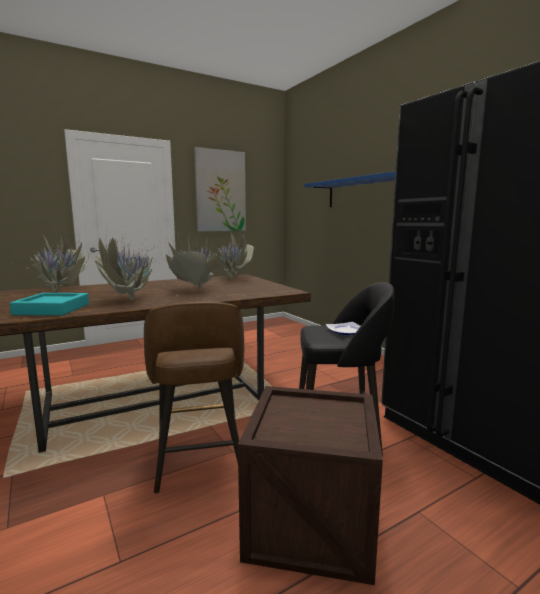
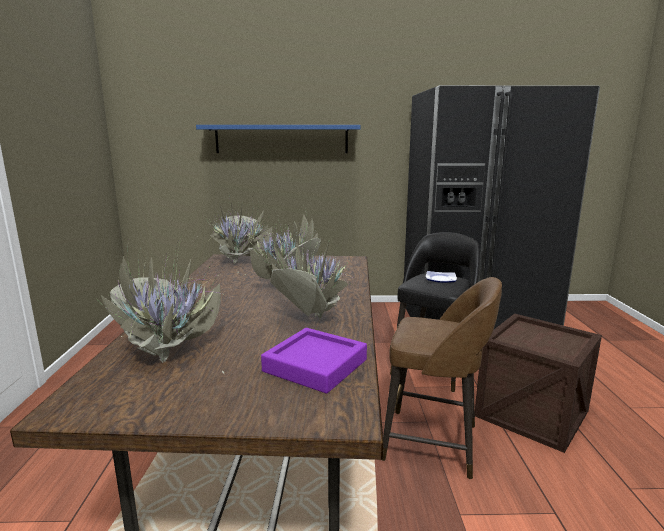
camera: 60 degrees left, 5 degrees up
(52, 309) = (315, 365): turquoise tray -> purple tray
(220, 191) = (52, 130): picture -> none

